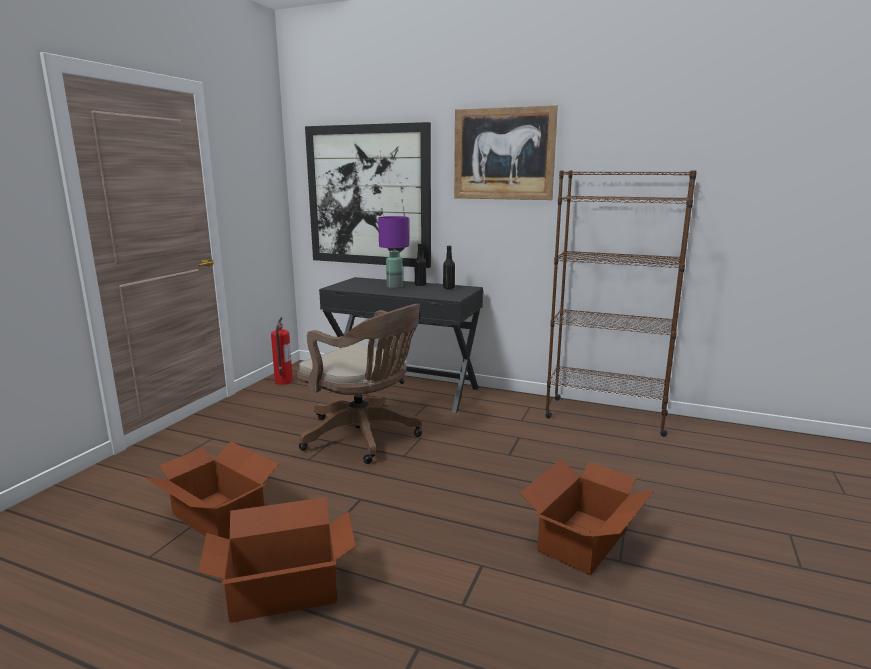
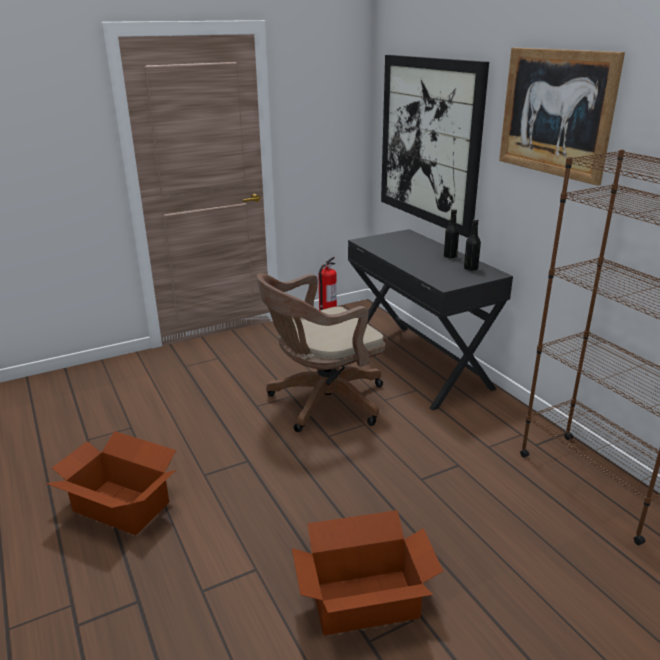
camera: 40 degrees right, 10 degrees up
(219, 516) = (151, 428): cardboard box -> none
(365, 437) = (322, 402): brown office chair -> brown office chair turned 75 degrees clockwise
(394, 287) = (419, 253): purple table lamp -> none

